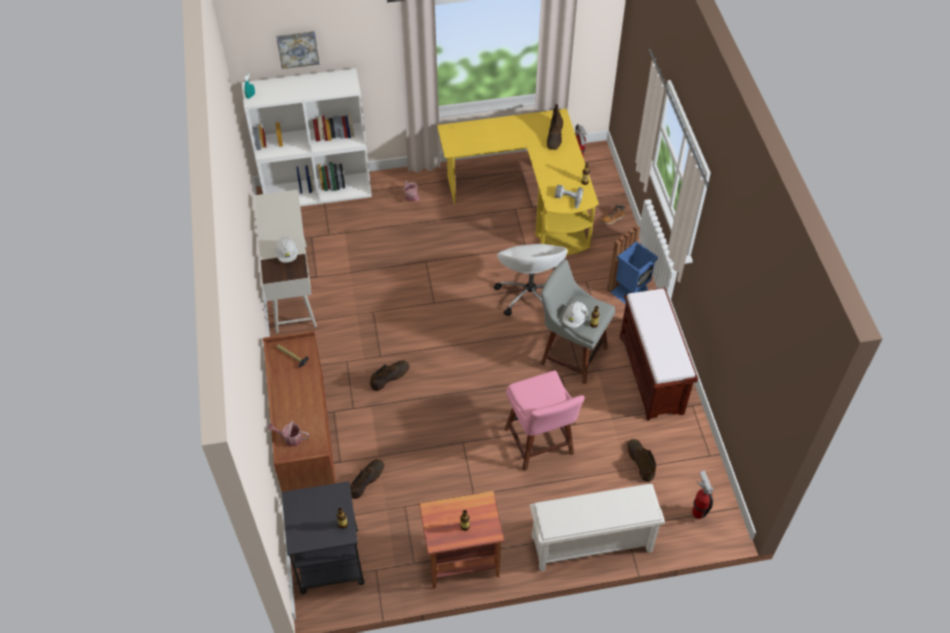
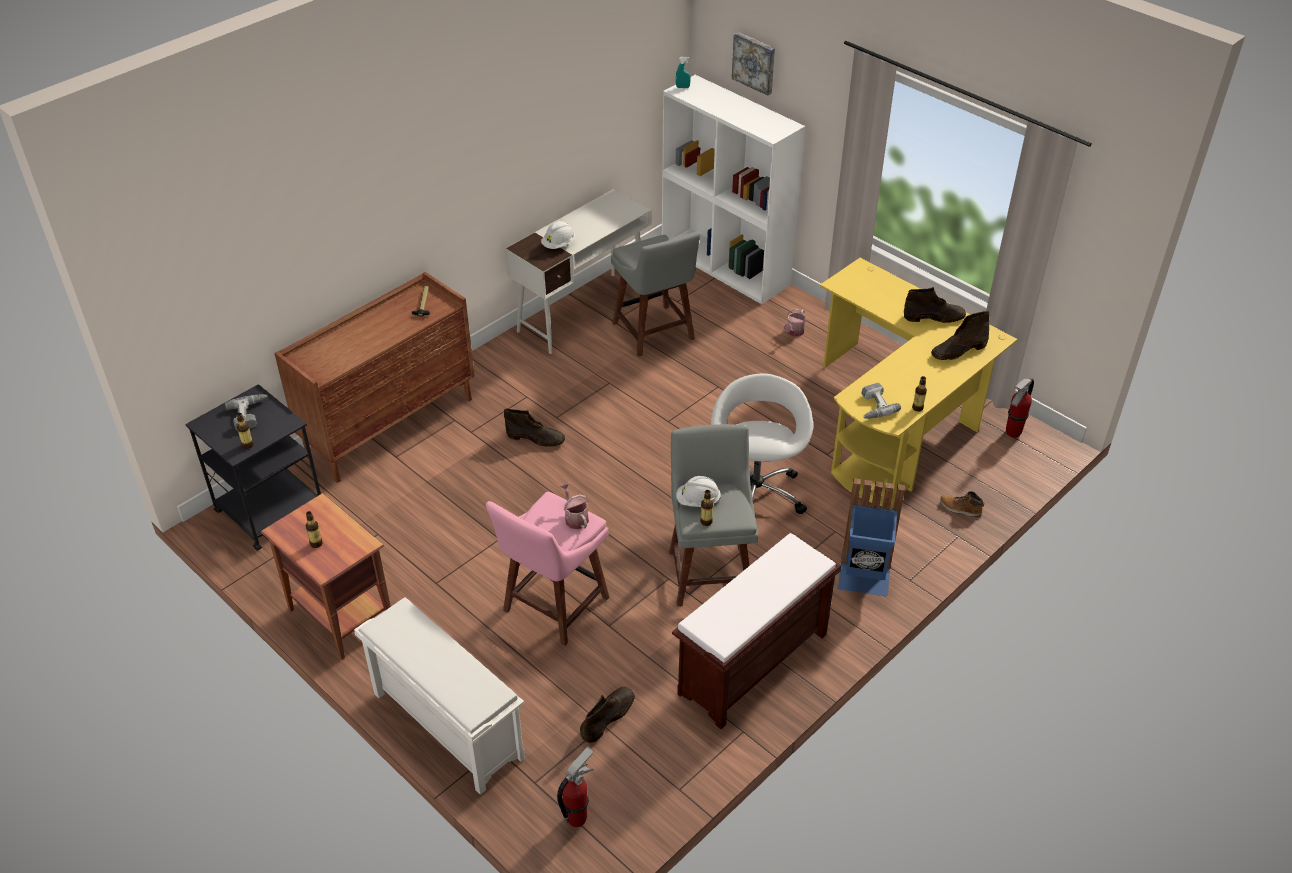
camera: 55 degrees right, 10 degrees down
(290, 438) = (319, 352): watering can -> watering can (575, 517)
(312, 510) = (250, 414): none -> power drill
(348, 263) = (654, 333): none -> grey stool
(366, 480) = (389, 488): brown boot -> brown boot (934, 317)
(529, 297) = (756, 493): white office chair -> white office chair turned 135 degrees clockwise

